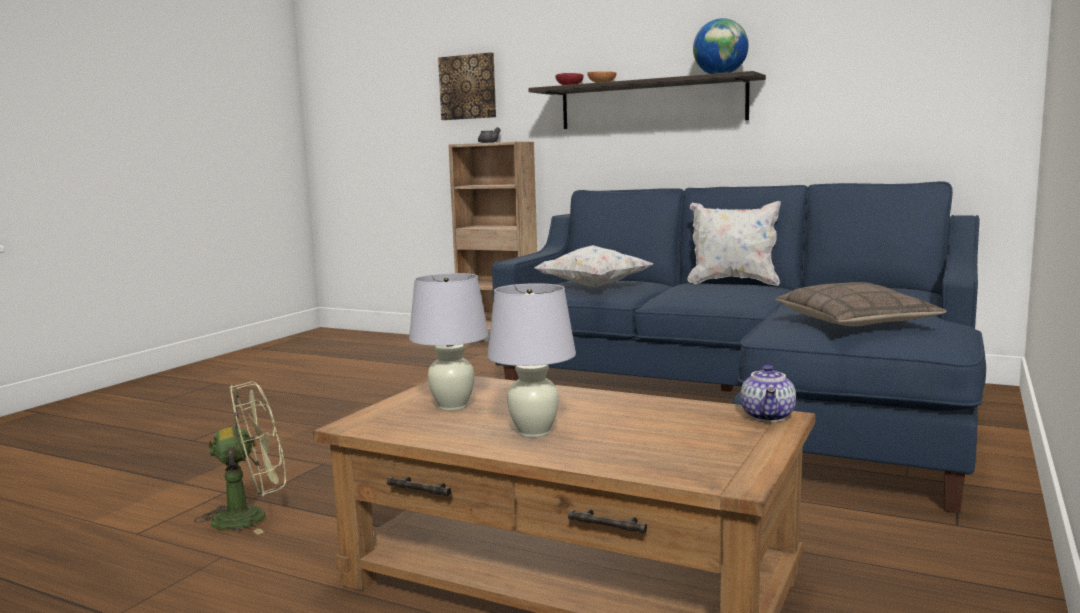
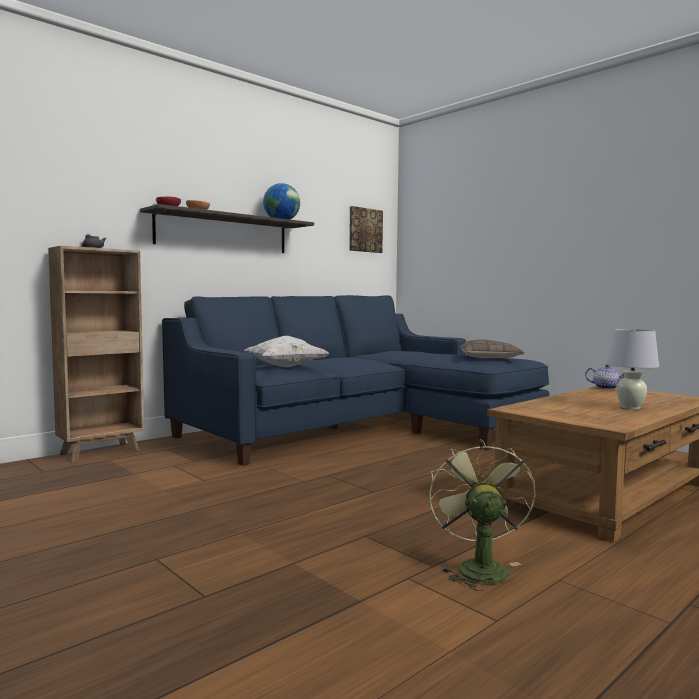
camera: 70 degrees left, 5 degrees down
(452, 406) = (576, 412): white table lamp -> none
(468, 87) = (45, 188): picture -> picture (365, 230)
(733, 282) = (324, 357): white pillow -> none

